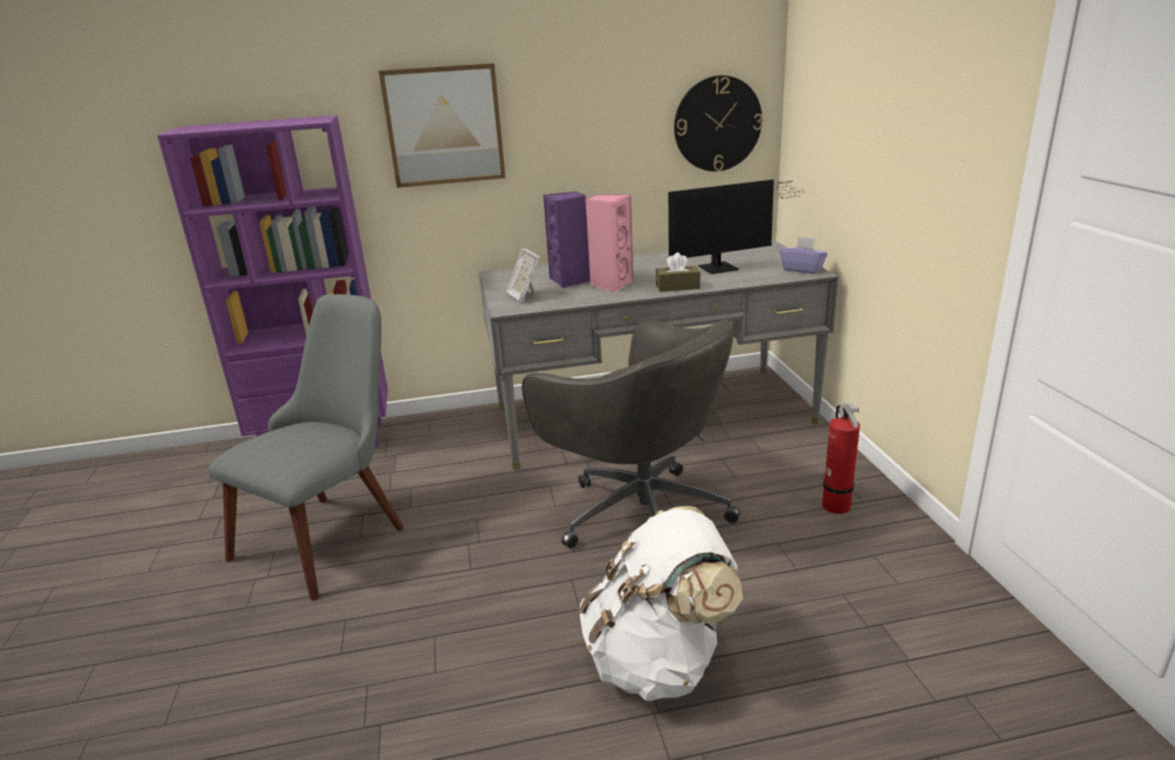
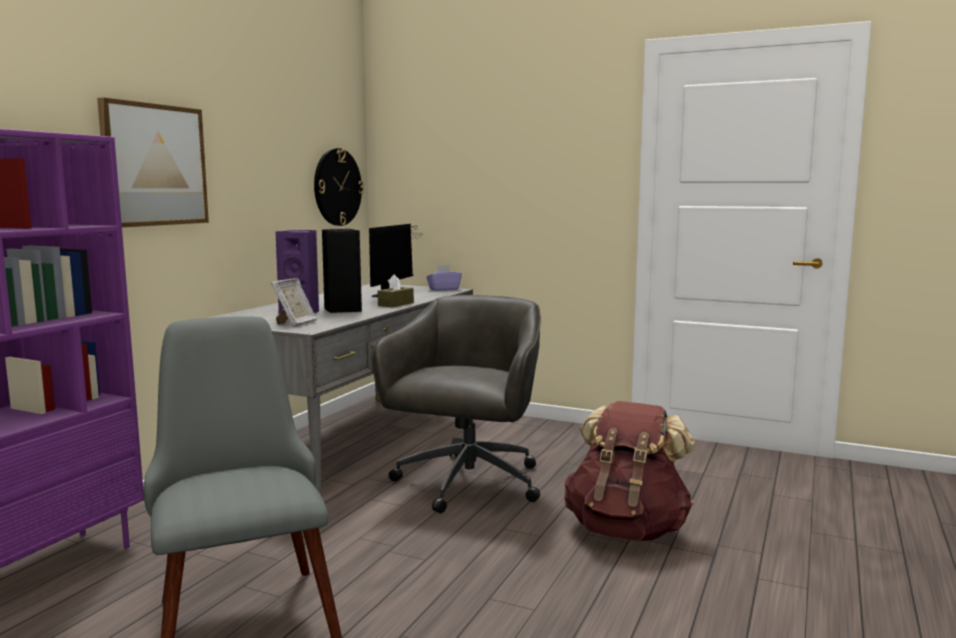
camera: 55 degrees left, 15 degrees down
(524, 296) = (295, 323): picture frame -> picture frame turned 75 degrees counterclockwise
(611, 284) = (342, 310): pink speaker -> black speaker
(640, 513) = (467, 484): grey office chair -> grey office chair turned 60 degrees counterclockwise
(659, 661) = (627, 529): white backpack -> brown backpack
(837, 508) = (559, 439): fire extinguisher -> none

